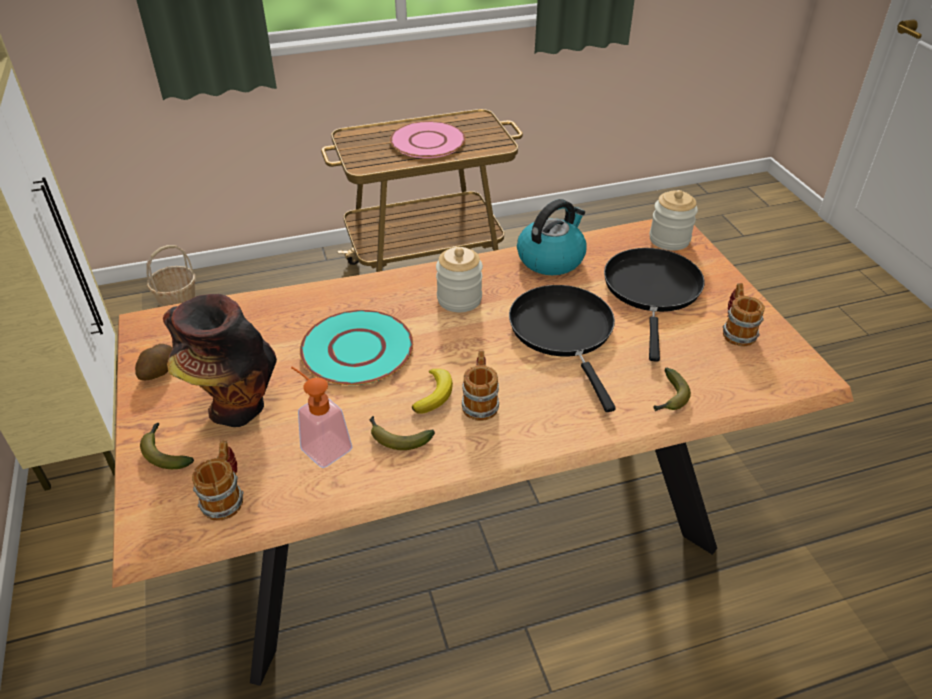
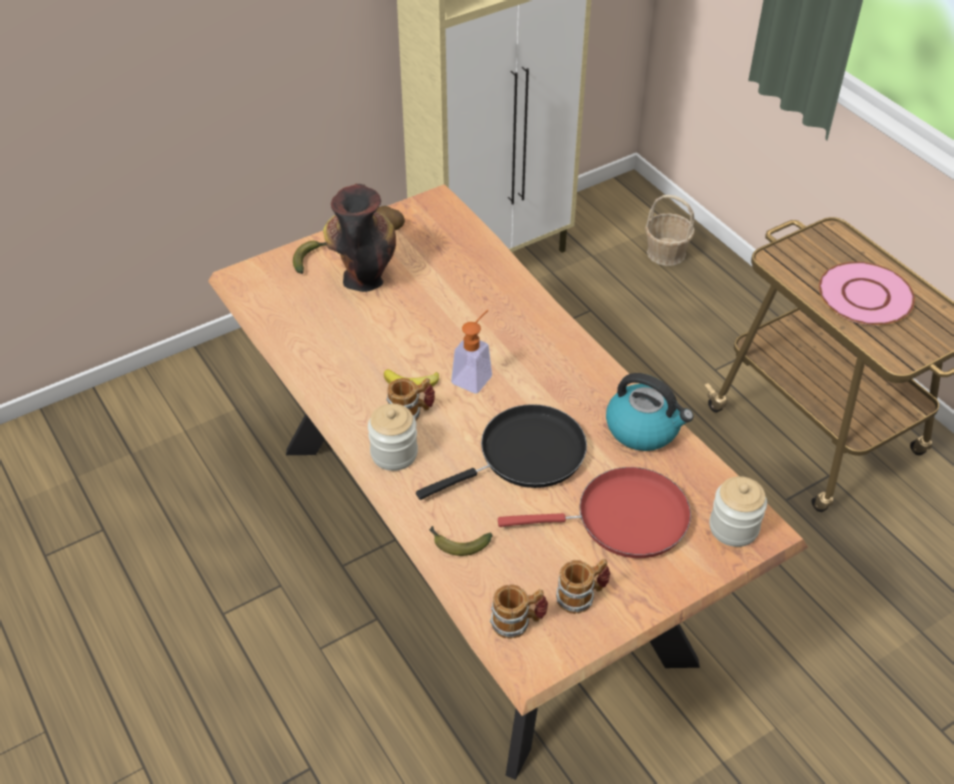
camera: 75 degrees right, 5 degrees up
(226, 497) = (278, 300): mug -> mug (518, 622)
(321, 445) = (337, 333): soap dispenser -> soap dispenser (475, 375)
(357, 349) = (451, 323): turquoise plate -> none
(396, 438) = (356, 372): banana -> none
(459, 299) = (545, 372): jar -> jar (394, 453)
(652, 291) = (623, 519): black frying pan -> red frying pan

